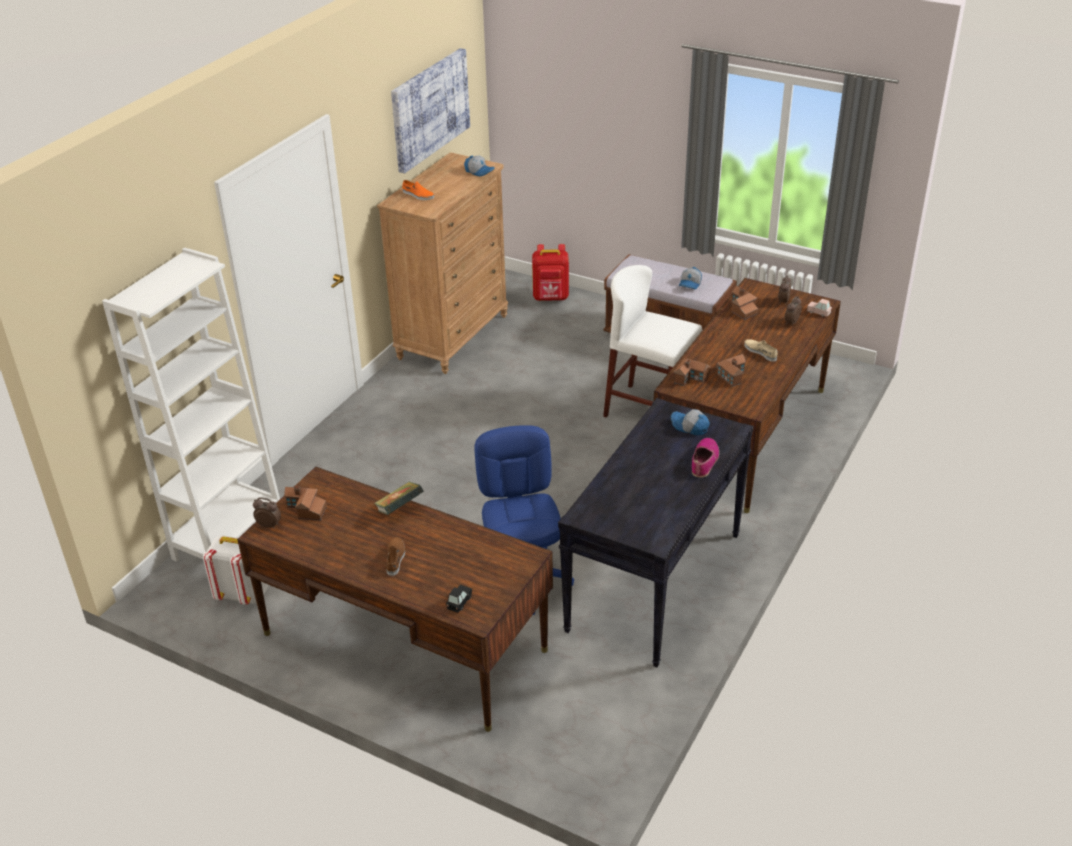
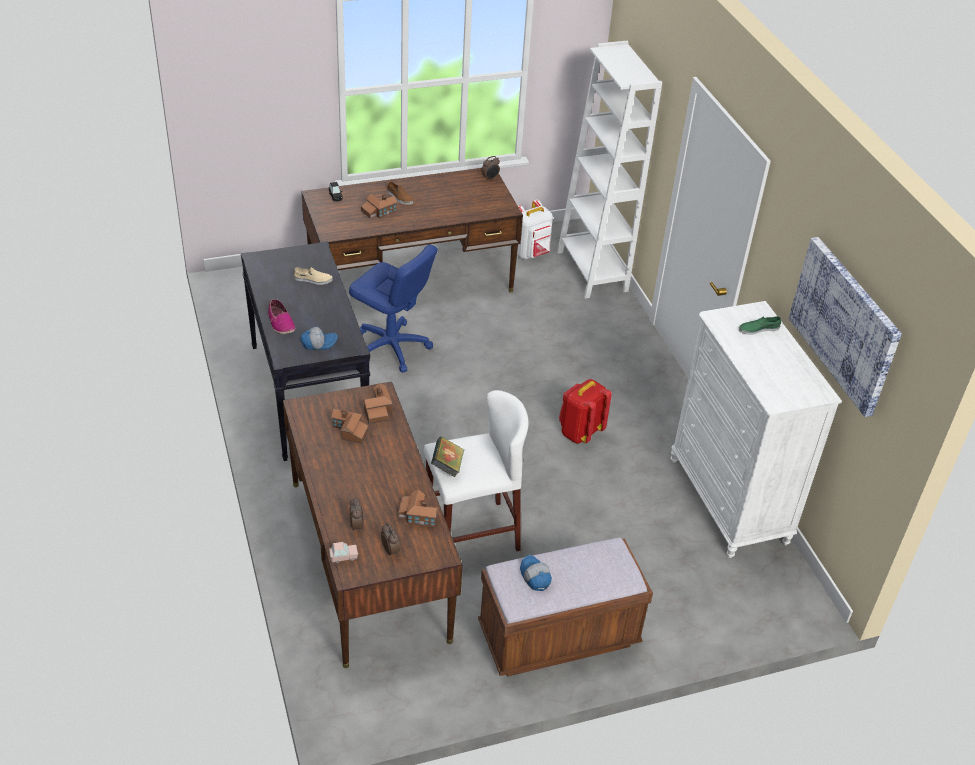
camera: 130 degrees right, 5 degrees up
(306, 509) = (486, 193): toy house -> toy house (378, 211)
(399, 509) = (437, 219): book -> book (447, 466)
(418, 195) = (758, 329): orange shoe -> green shoe
(453, 337) = (728, 501): brown dresser -> white dresser
(479, 171) = (769, 389): cap -> none
(551, 298) = (730, 614): red backpack -> red backpack (580, 432)
(760, 352) = (349, 470): beige shoe -> beige shoe (313, 279)

